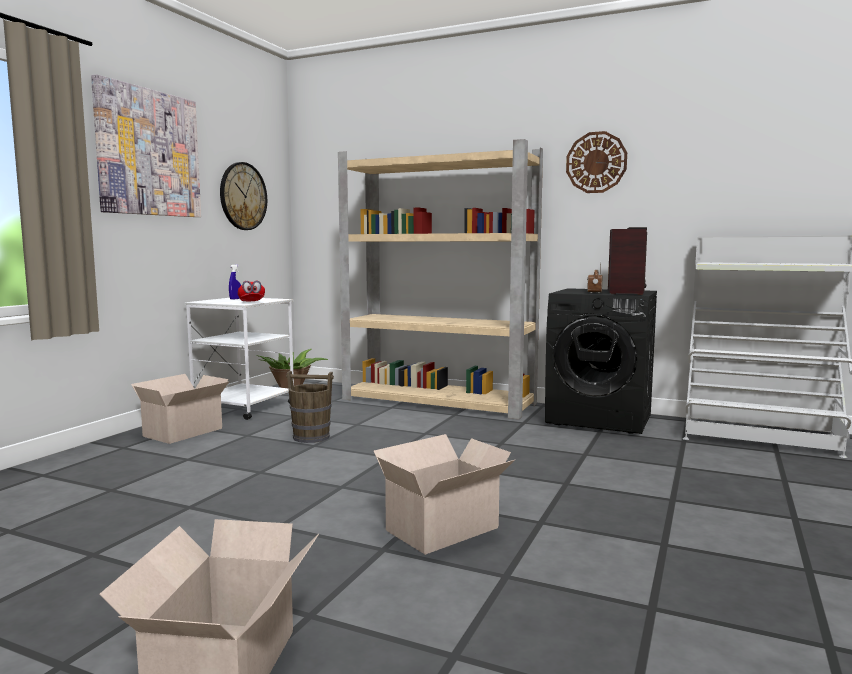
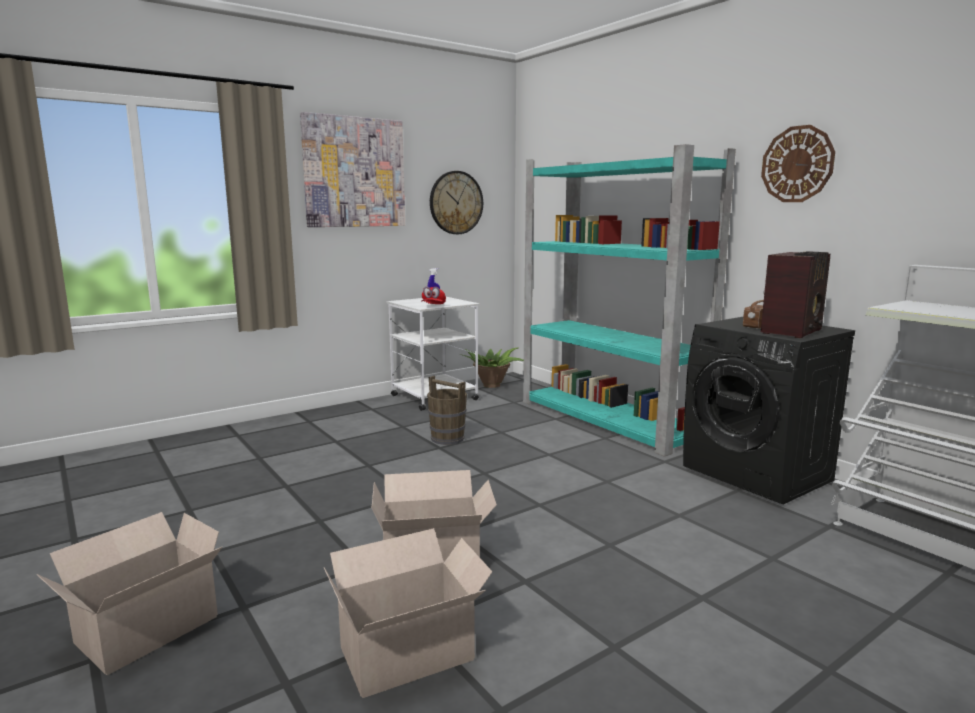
camera: 30 degrees right, 5 degrees up
(185, 432) = (364, 414): cardboard box -> cardboard box (411, 653)
(438, 401) = (608, 419): beige bookcase -> turquoise bookcase

